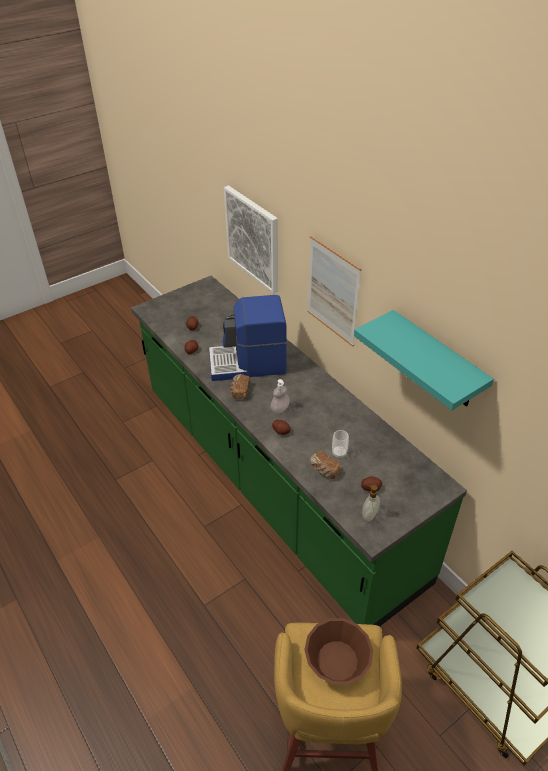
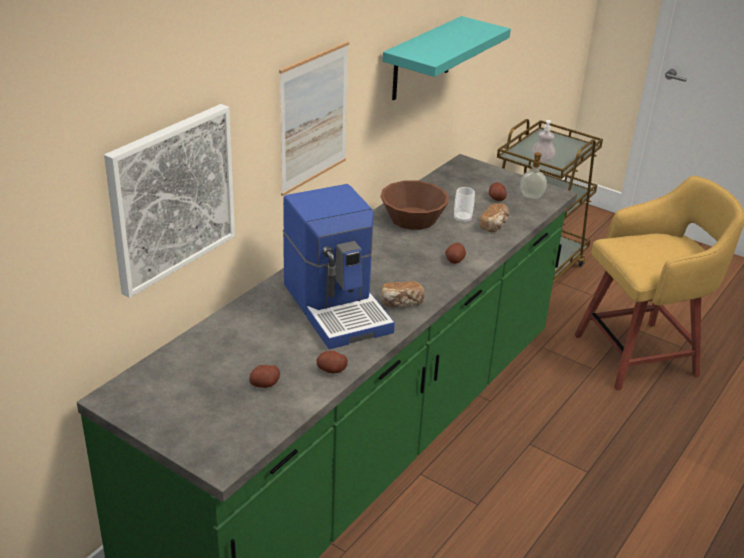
camera: 110 degrees left, 10 degrees down
(280, 409) = (416, 266): soap dispenser -> soap dispenser (542, 159)
(337, 661) = (652, 250): brown bowl -> brown bowl (413, 218)

